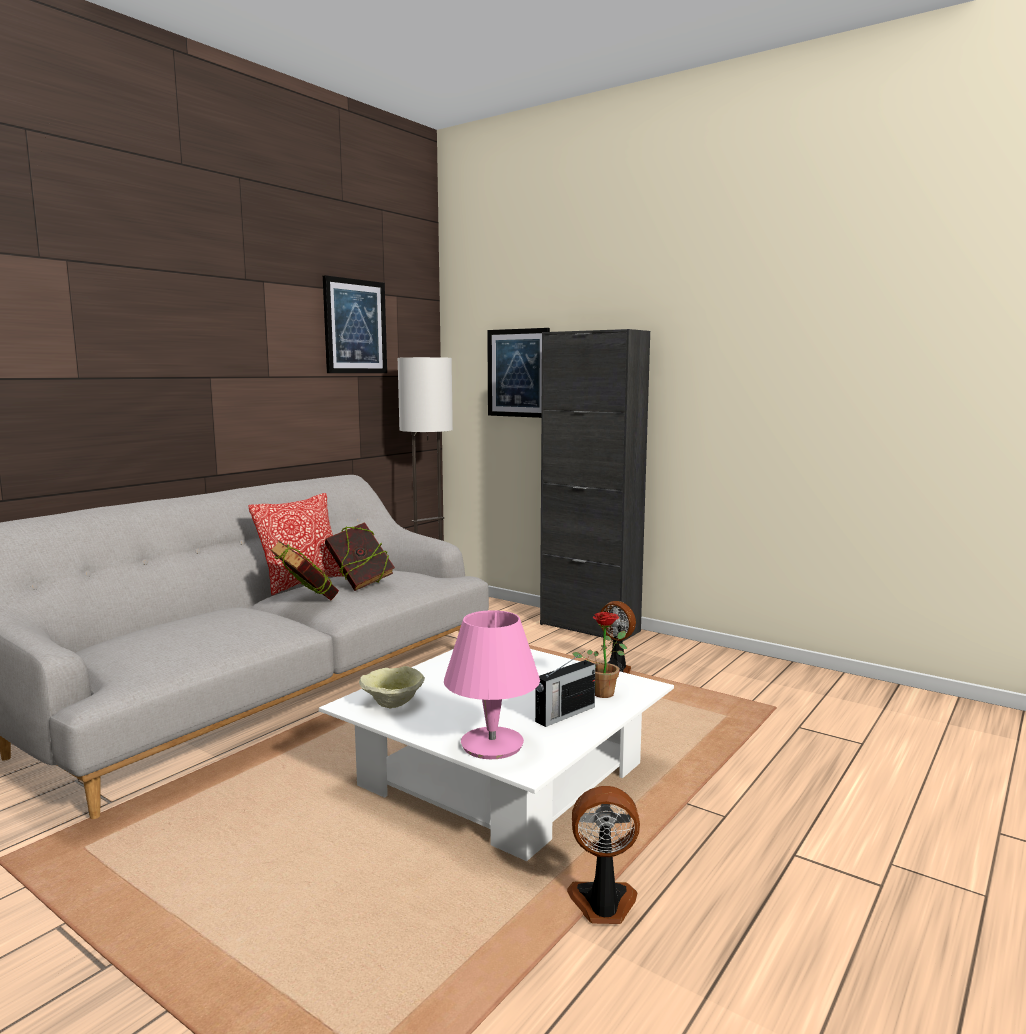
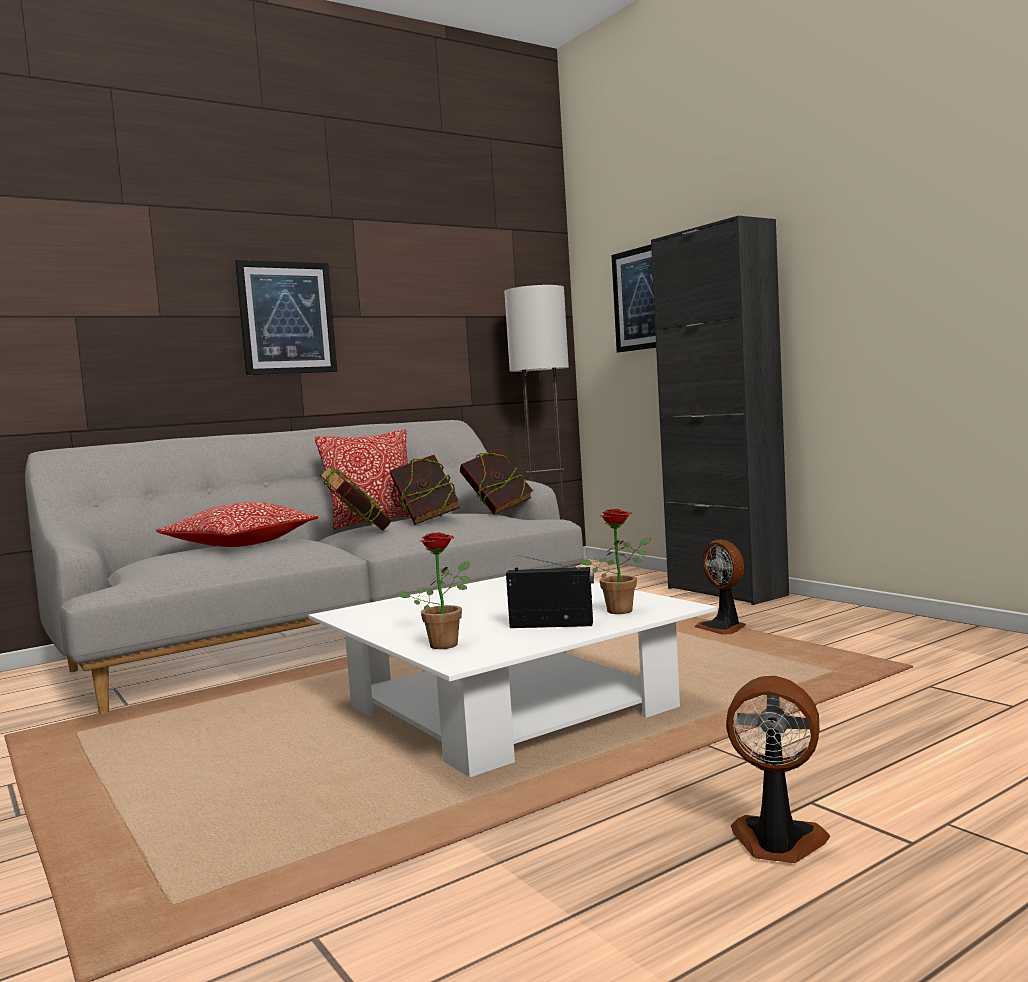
camera: 20 degrees right, 5 degrees down
(197, 622) = (240, 544): none -> pillow
(354, 326) = (459, 263): picture -> picture (287, 318)
(391, 703) = (380, 613): beige bowl -> none
(414, 570) = (498, 511): none -> book
(493, 745) = (446, 643): pink table lamp -> potted plant
(564, 714) = (553, 625): radio -> radio turned 150 degrees counterclockwise
(602, 904) = (523, 822): fan -> fan (777, 843)

